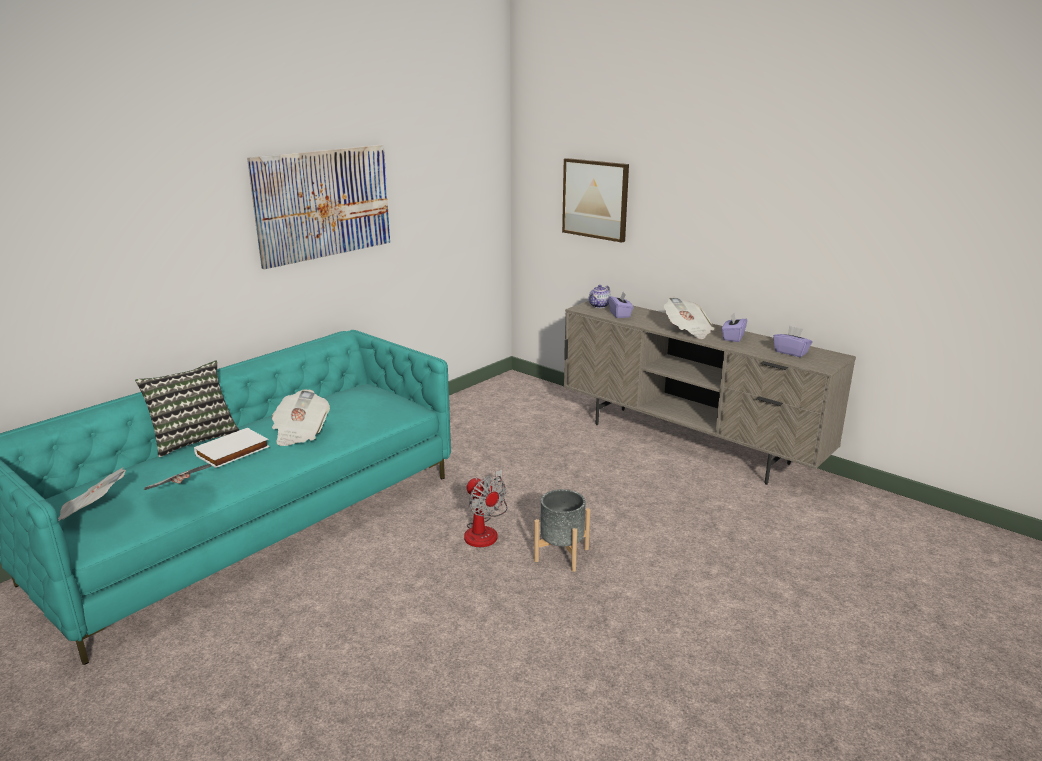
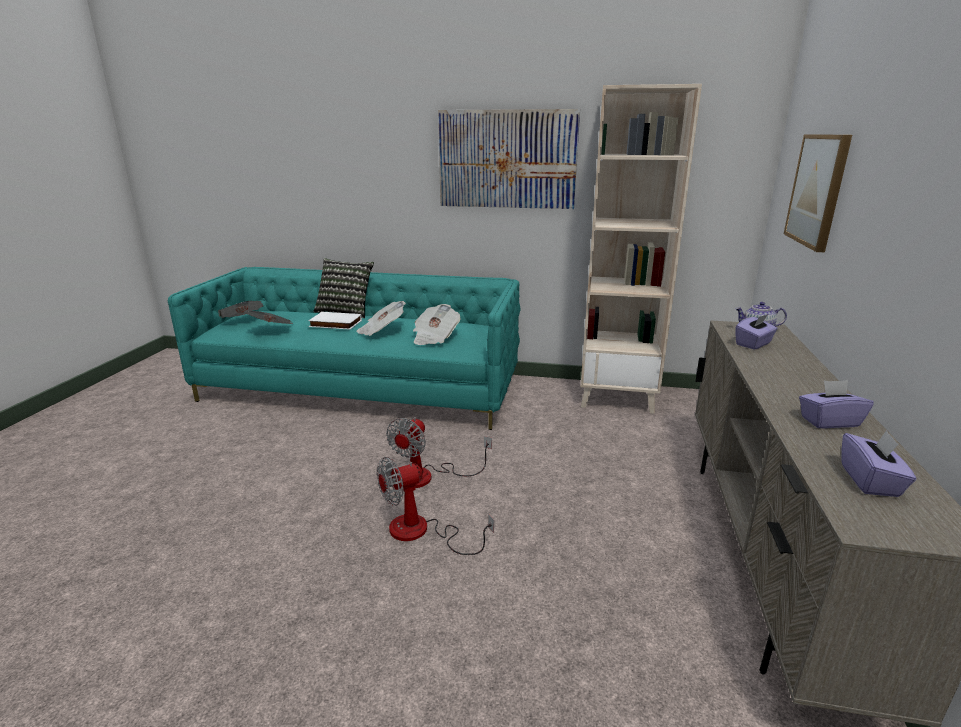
camera: 60 degrees right, 0 degrees up
(463, 409) = (617, 397): none -> beige bookcase
(561, 554) = (421, 532): grey planter -> fan
(688, 331) = (784, 388): newspaper -> newspaper (434, 338)

